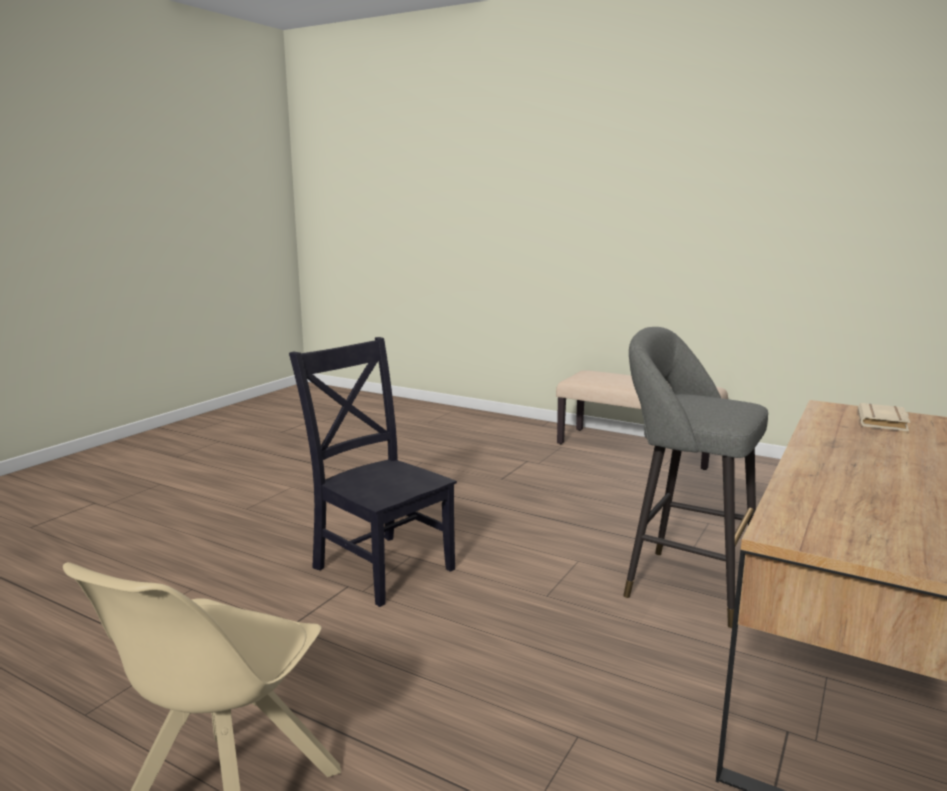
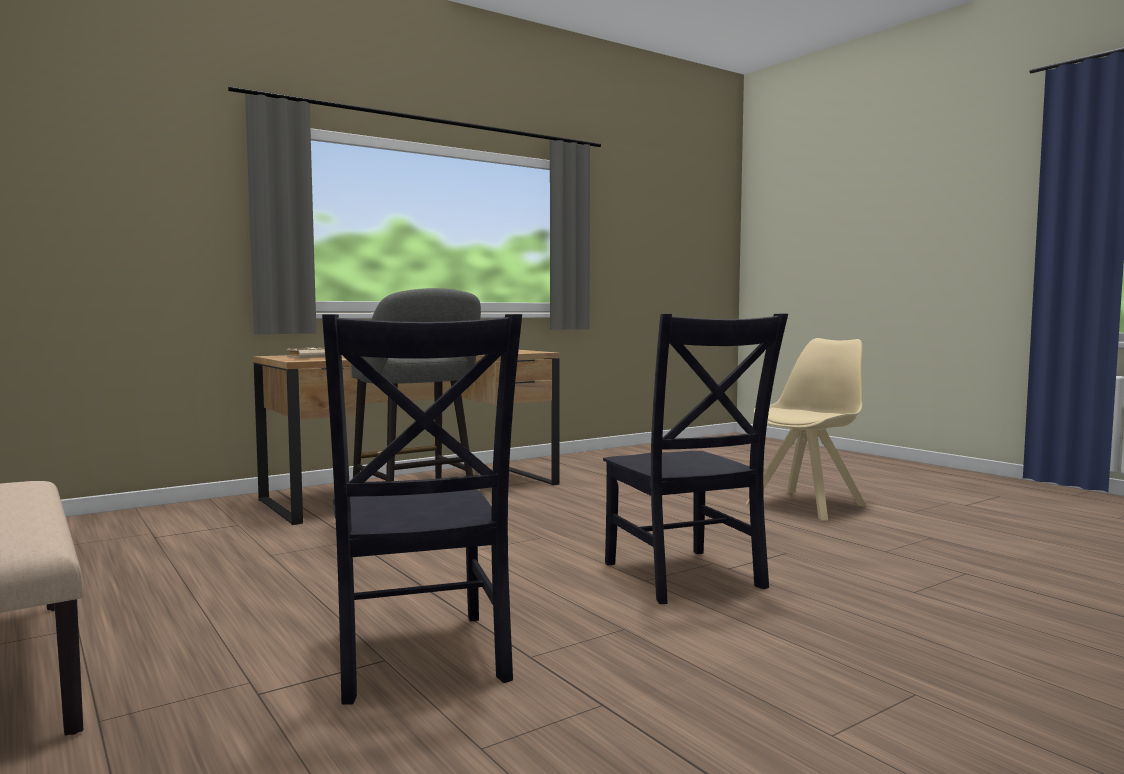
camera: 155 degrees left, 10 degrees down
(486, 481) = (419, 660): none -> black chair

